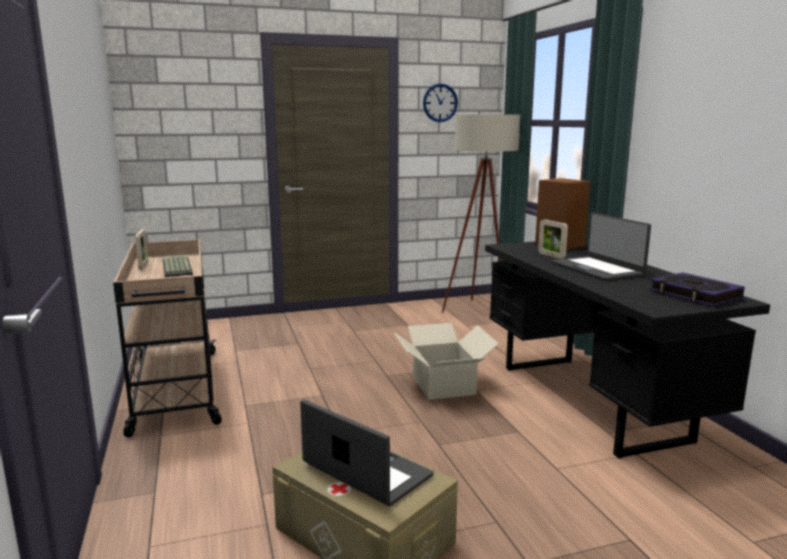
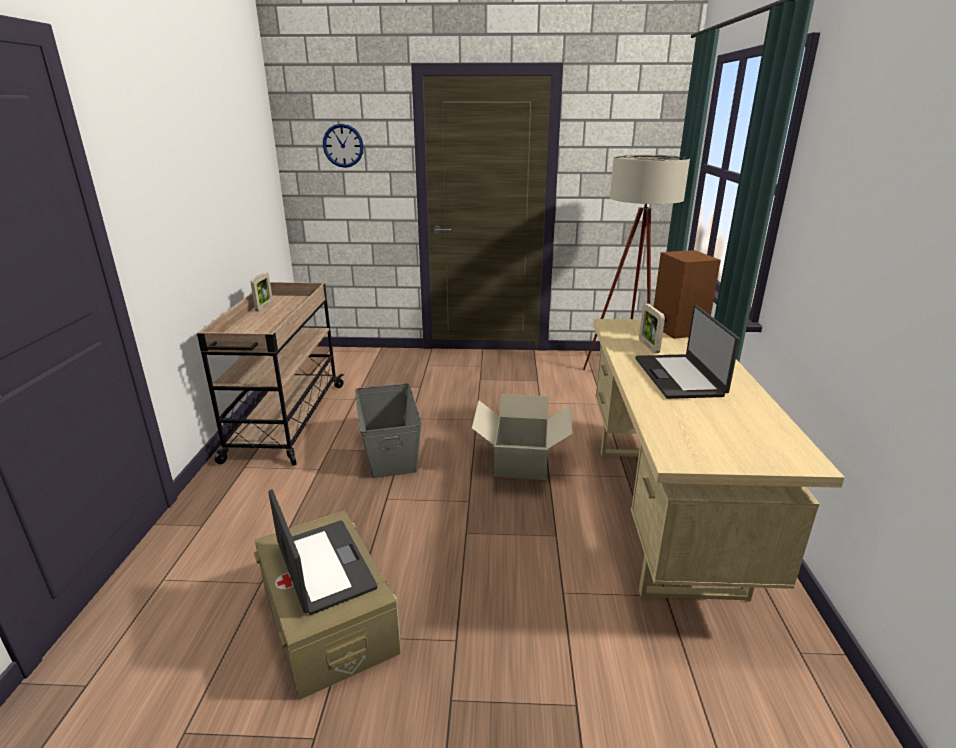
camera: 20 degrees right, 10 degrees up
(175, 267) = (286, 312): keyboard -> none
(311, 395) = (390, 449): none -> grey storage box
(440, 103) = (609, 138): wall clock -> wall clock (343, 145)
(590, 401) = (664, 514): black desk -> beige desk
(694, 295) = (755, 442): book -> none

